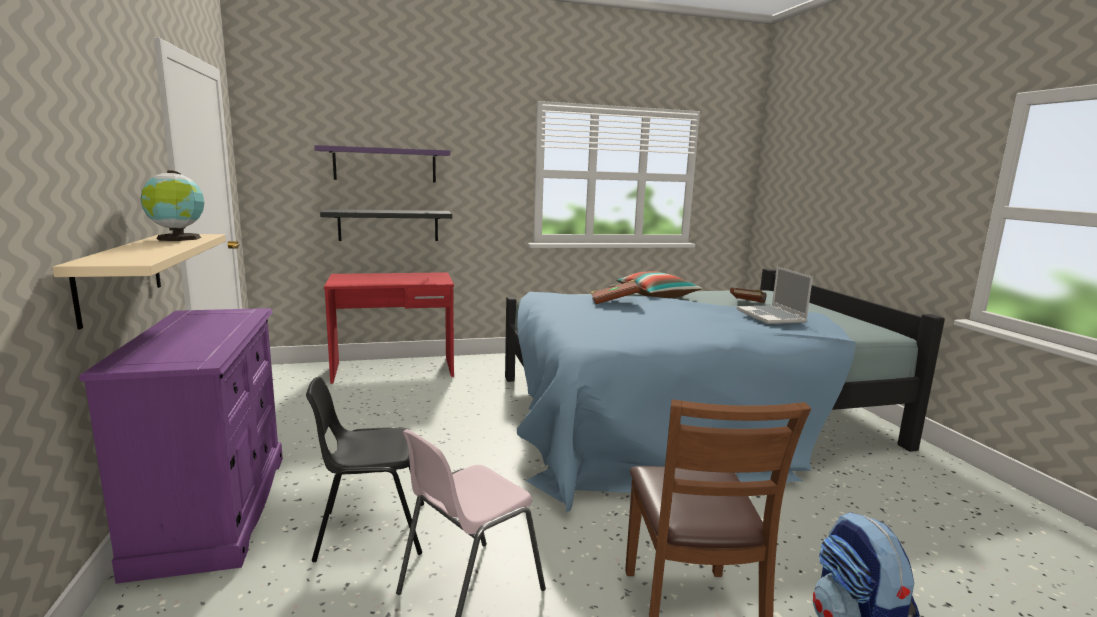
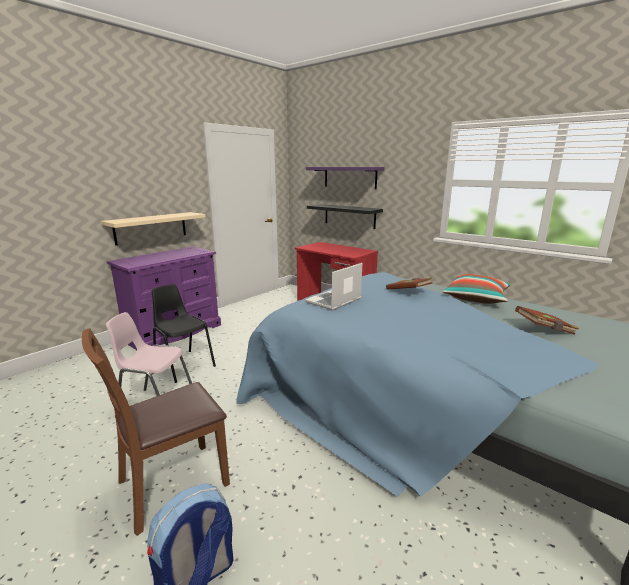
camera: 55 degrees right, 5 degrees up
(178, 239) = (179, 214): globe -> none
(771, 316) = (506, 343): laptop -> laptop (333, 301)

